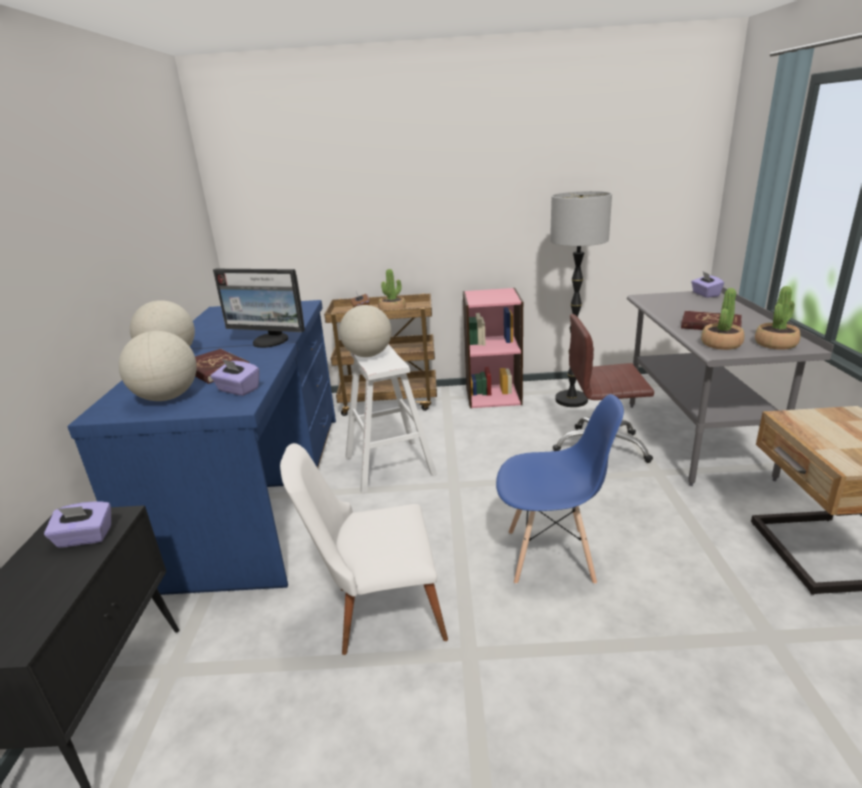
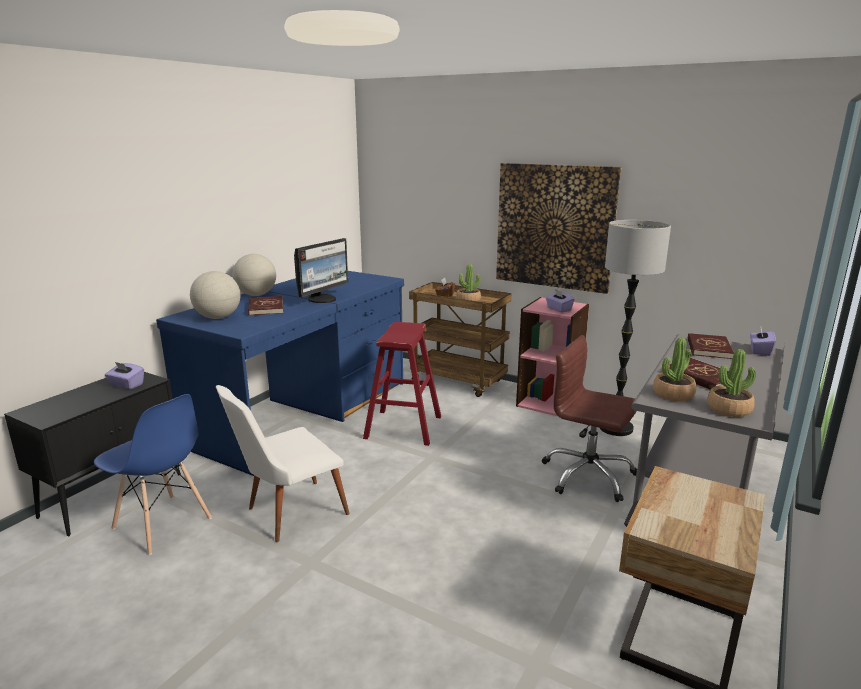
camera: 30 degrees right, 5 degrees down
(238, 390) = (256, 323): purple tissue box -> purple tissue box (558, 309)
(270, 341) = (323, 299): monitor -> monitor turned 105 degrees counterclockwise
(368, 355) = (398, 328): globe -> none
(377, 612) = (287, 513): white chair -> white chair turned 60 degrees counterclockwise
(389, 465) = (403, 427): white stool -> red stool
(468, 214) = (554, 227): none -> picture
(551, 556) = (439, 532): blue chair -> blue chair (162, 524)
(671, 301) = (708, 348): none -> red book

